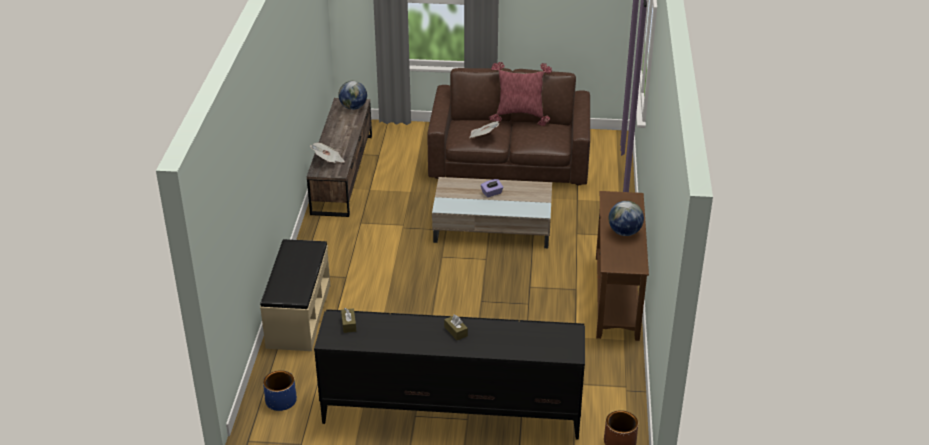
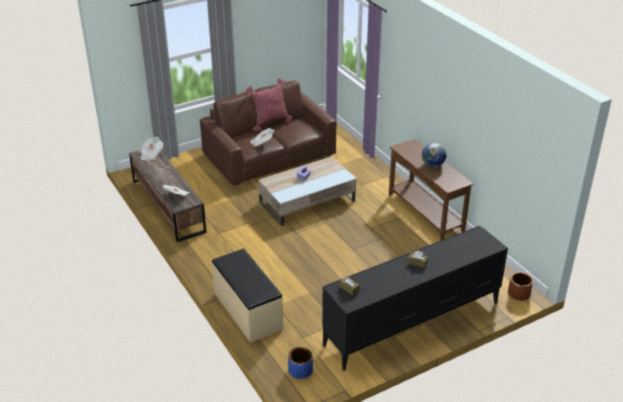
camera: 35 degrees left, 0 degrees up
(353, 107) = (151, 154): globe -> newspaper

